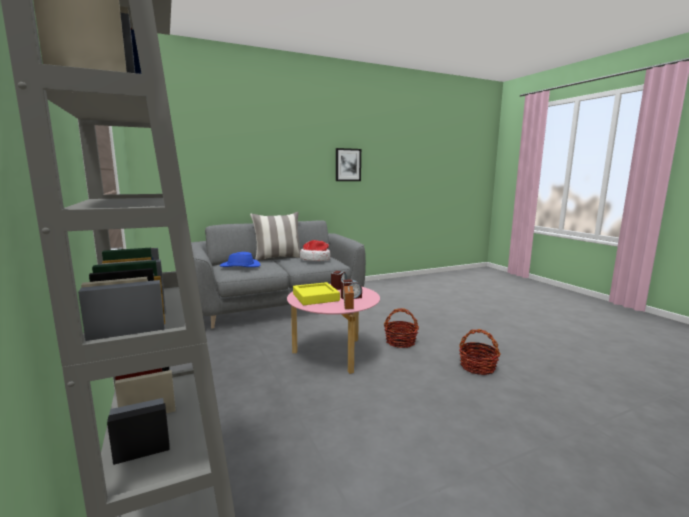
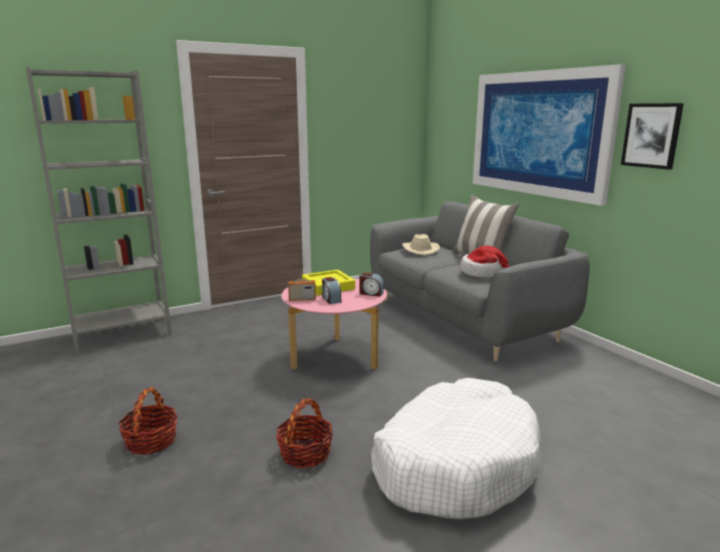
camera: 85 degrees right, 5 degrees up
(240, 266) = (419, 250): blue hat -> beige hat
(275, 165) = (539, 133): none -> picture
(400, 342) = (377, 397): basket -> basket (151, 441)
(466, 328) = (454, 463): none -> white dog bed

